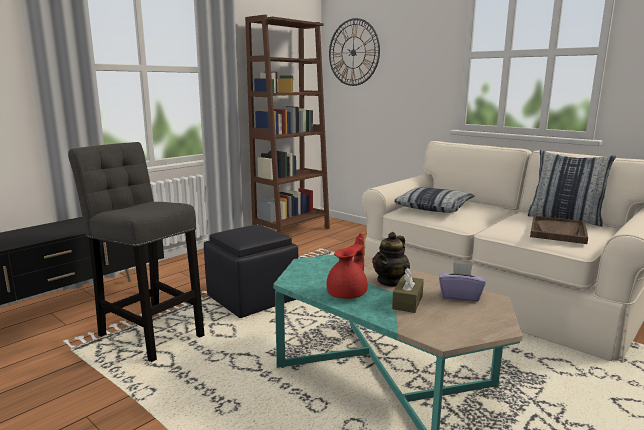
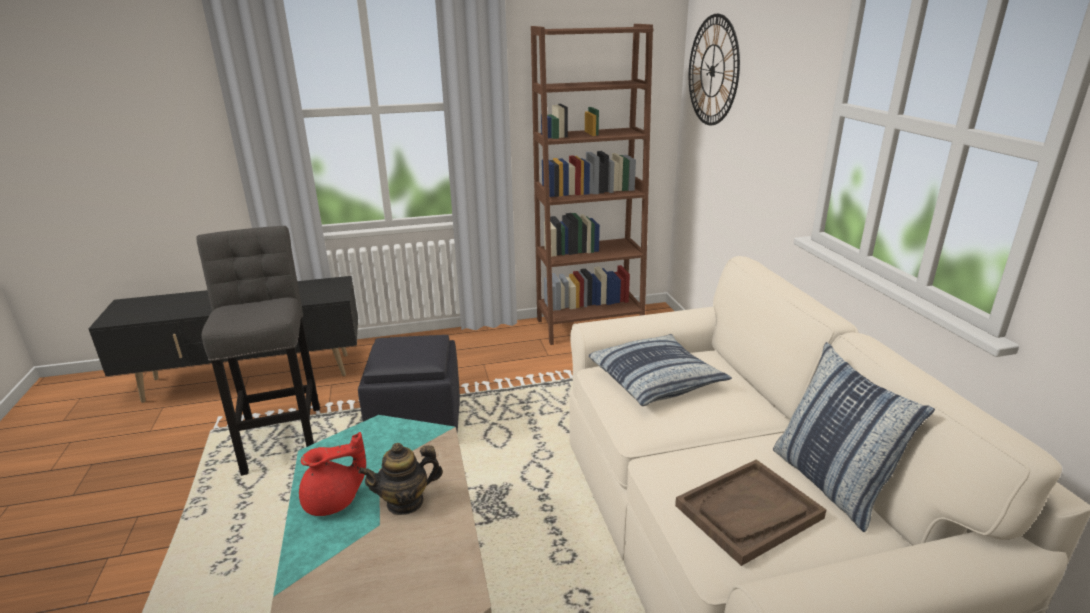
camera: 35 degrees right, 10 degrees up
(407, 302) = (363, 549): brown tissue box -> none
(459, 296) = (435, 570): purple tissue box -> none

